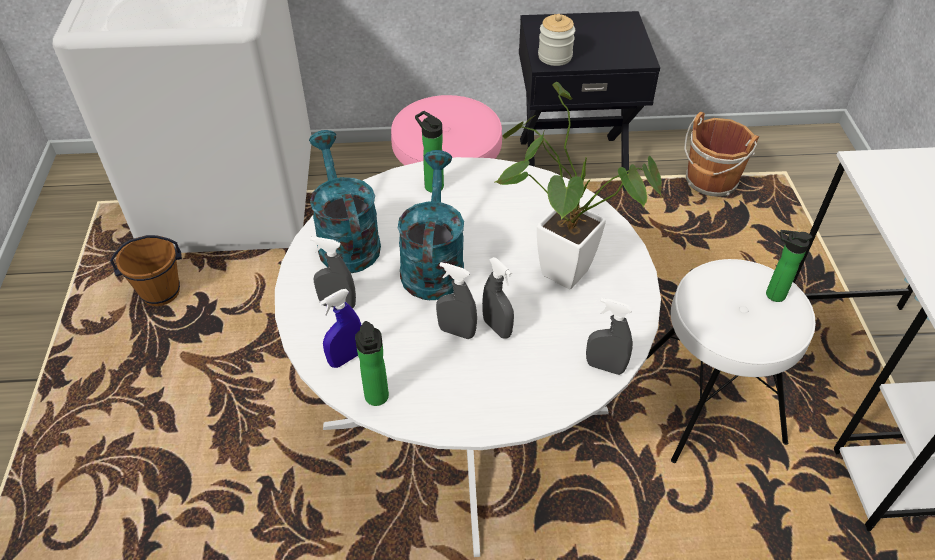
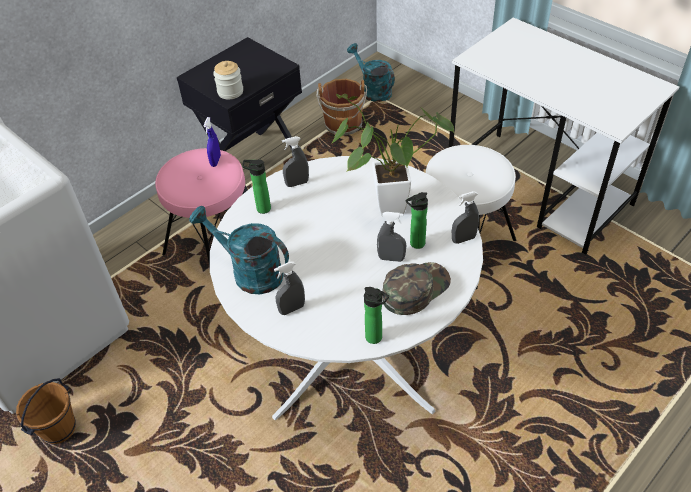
camera: 40 degrees left, 0 degrees up
(346, 358) = (333, 331): blue spray bottle -> blue spray bottle (215, 161)
(433, 263) = (317, 250): turquoise watering can -> turquoise watering can (373, 91)
(456, 332) = (373, 275): grey spray bottle -> grey spray bottle (297, 183)
(481, 380) = (415, 289): none -> green cap
(772, 294) = (476, 157): bottle -> bottle (415, 244)

